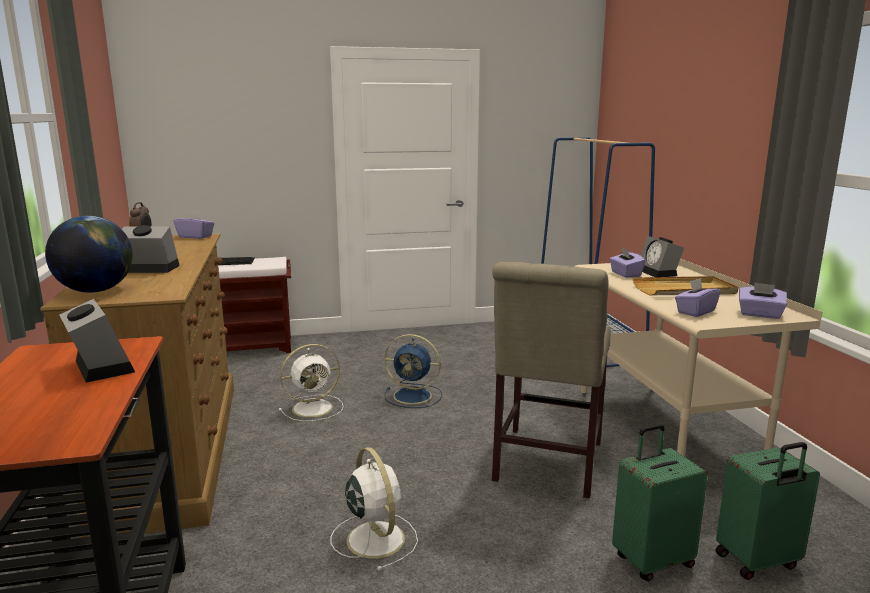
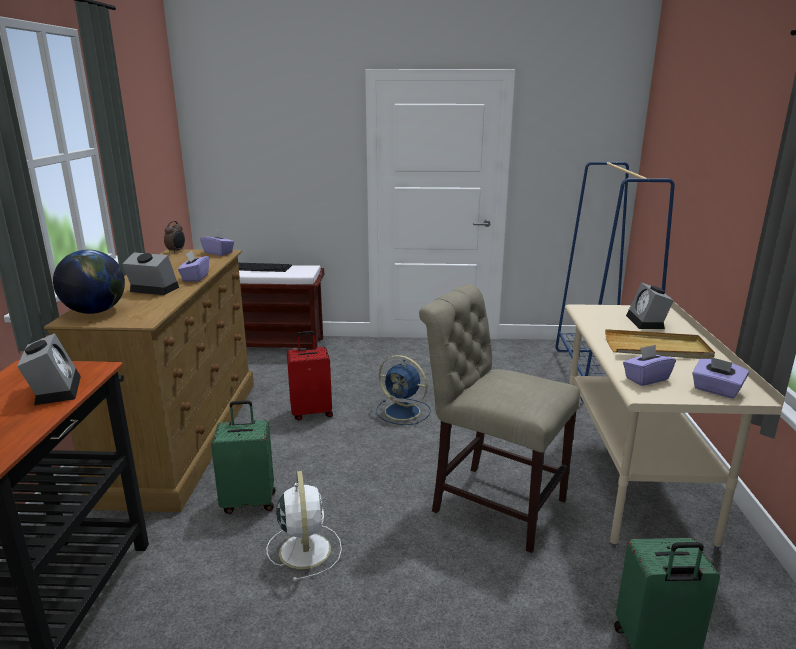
camera: 15 degrees right, 5 degrees up
(314, 408) = (311, 412): white fan -> red suitcase
(546, 465) = (492, 502): beige chair -> beige chair turned 90 degrees clockwise
(625, 274) = (609, 321): purple tissue box -> purple tissue box (195, 278)
(652, 560) = (545, 621): green suitcase -> green suitcase (249, 501)

